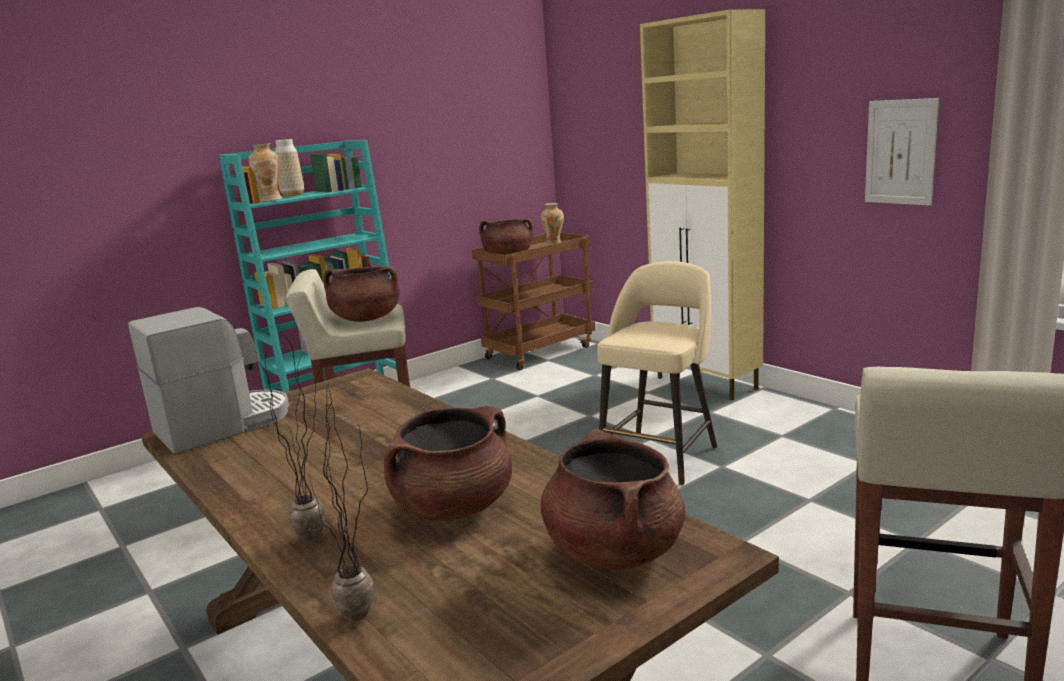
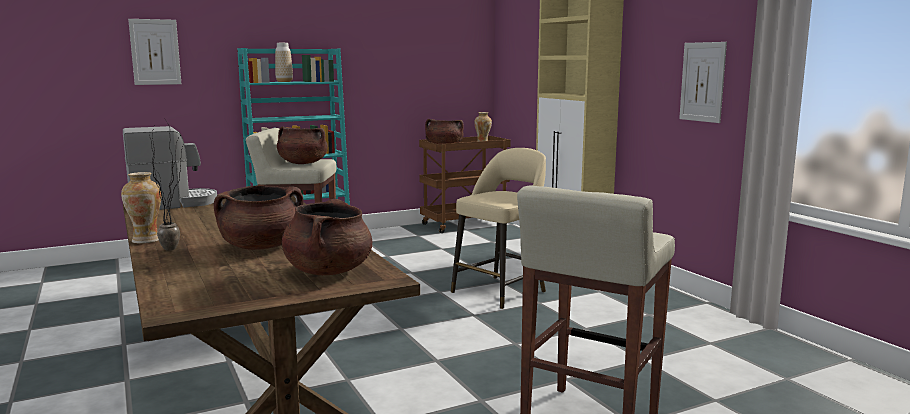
camera: 10 degrees right, 5 degrees down
(98, 174) = (155, 52): none -> picture
(270, 200) = (266, 82): vase -> vase (146, 240)
(361, 623) = (160, 279): potted plant -> none

